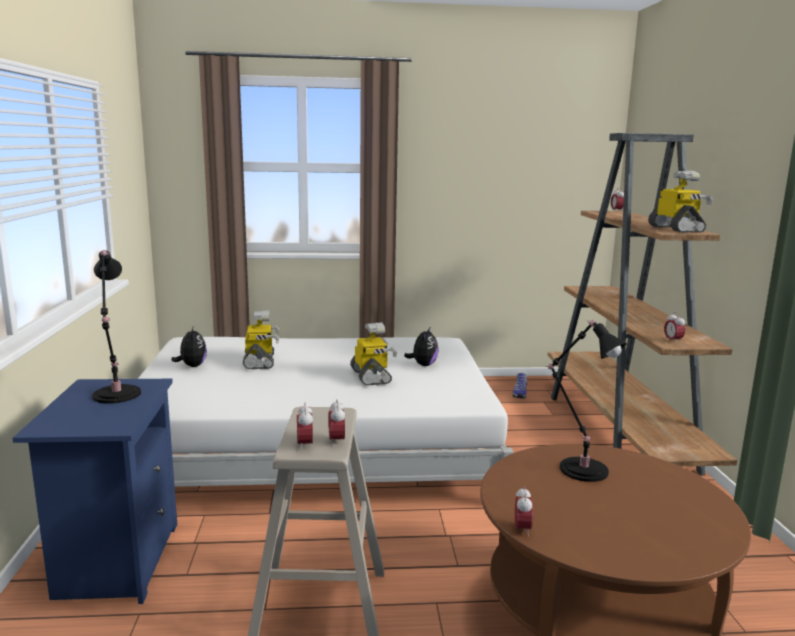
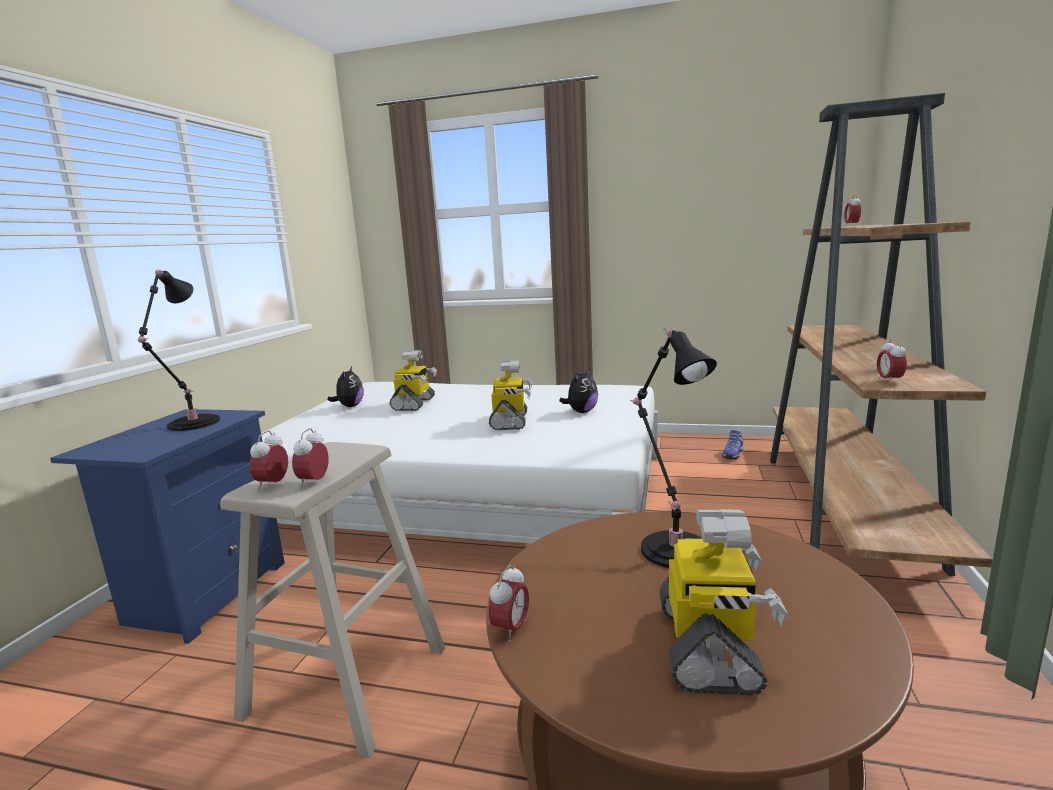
camera: 20 degrees right, 0 degrees up
(676, 229) = (905, 224): toy robot -> toy robot (710, 647)

